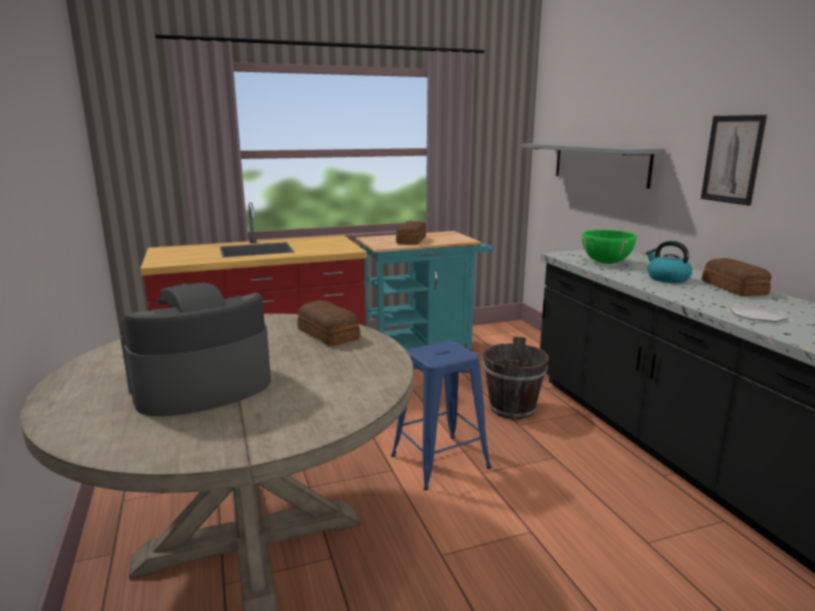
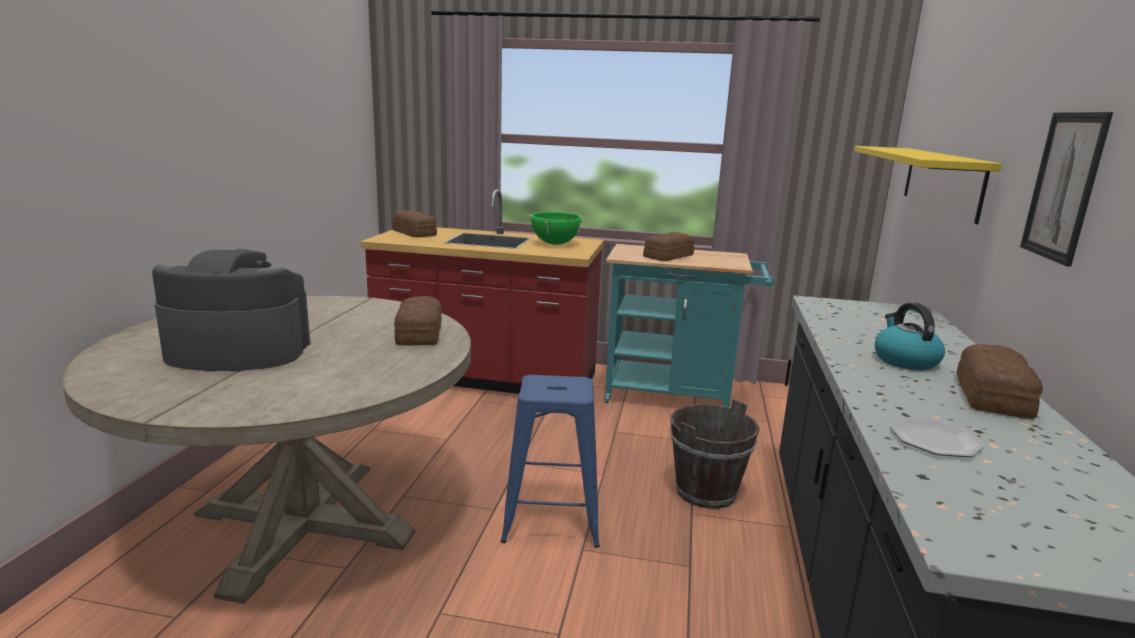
camera: 30 degrees right, 0 degrees up
(176, 253) = (415, 233): none -> bread
(599, 163) = (941, 181): grey shelf -> yellow shelf
(606, 263) = (858, 323): green cooking pot -> green cooking pot (555, 244)

